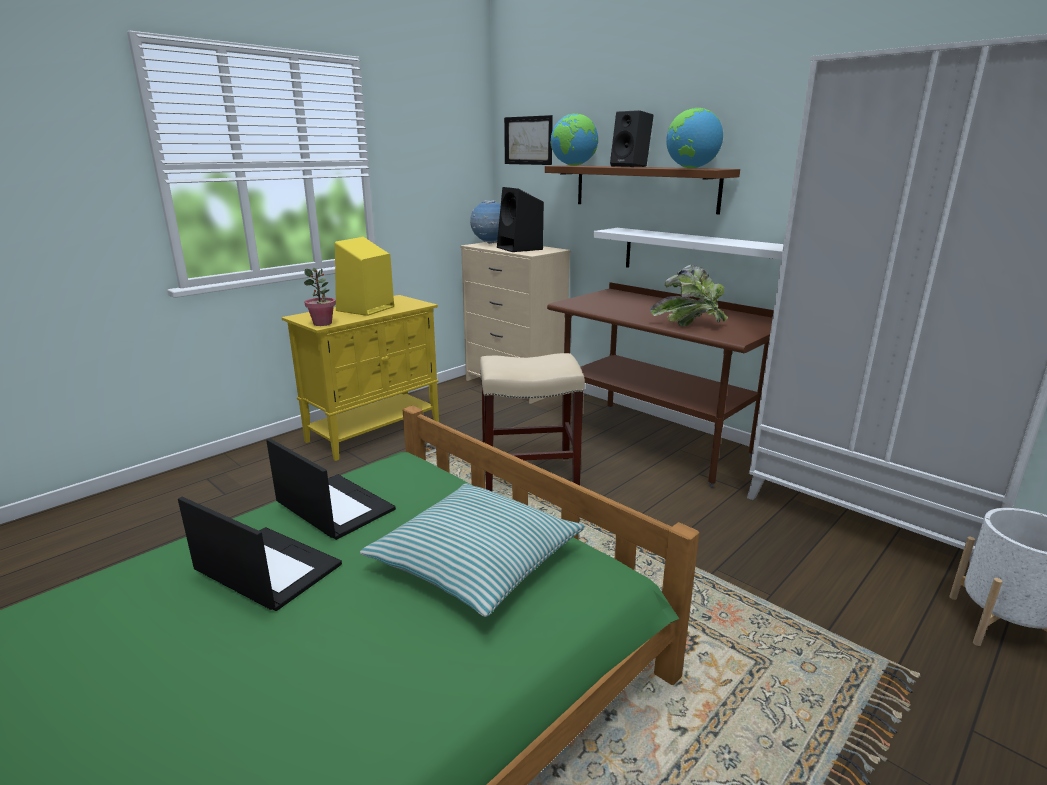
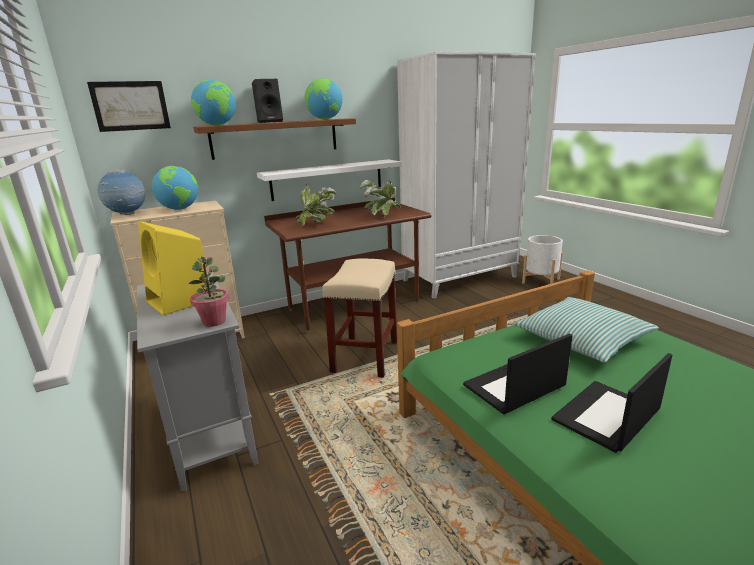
camera: 70 degrees left, 0 degrees up
(375, 431) = (209, 430): yellow cabinet -> grey cabinet
(520, 248) = (180, 209): black speaker -> globe
(612, 305) = (317, 224): none -> potted plant

